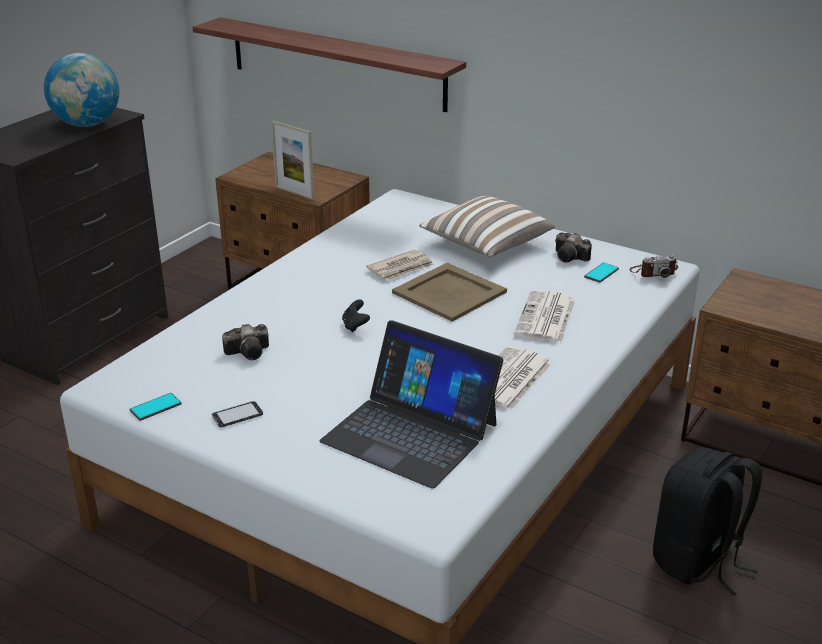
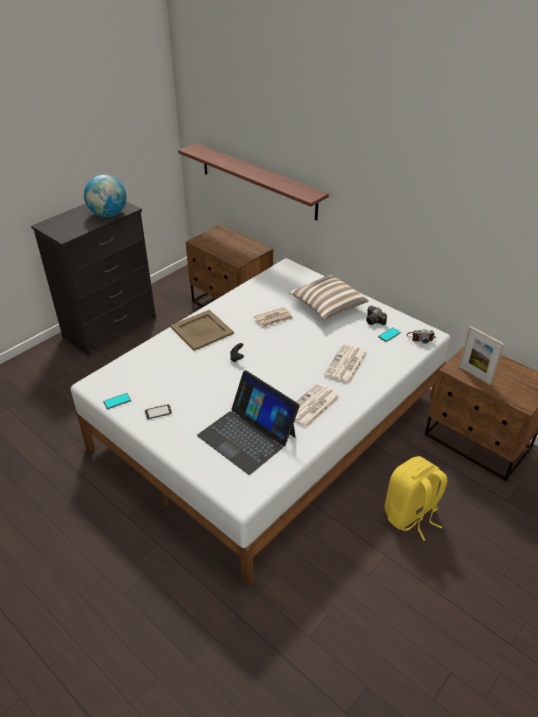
camera: 10 degrees right, 10 degrees up
(250, 352) = (175, 369): camera -> none
(294, 192) = (227, 256): picture frame -> picture frame (475, 375)
(450, 292) = (297, 339): beige tray -> beige tray (202, 330)
(698, 561) = (410, 515): black backpack -> yellow backpack

